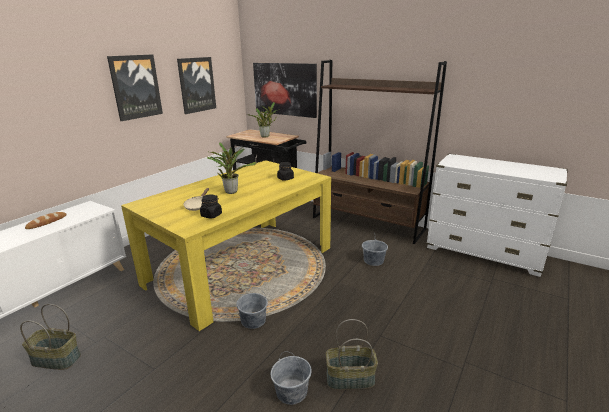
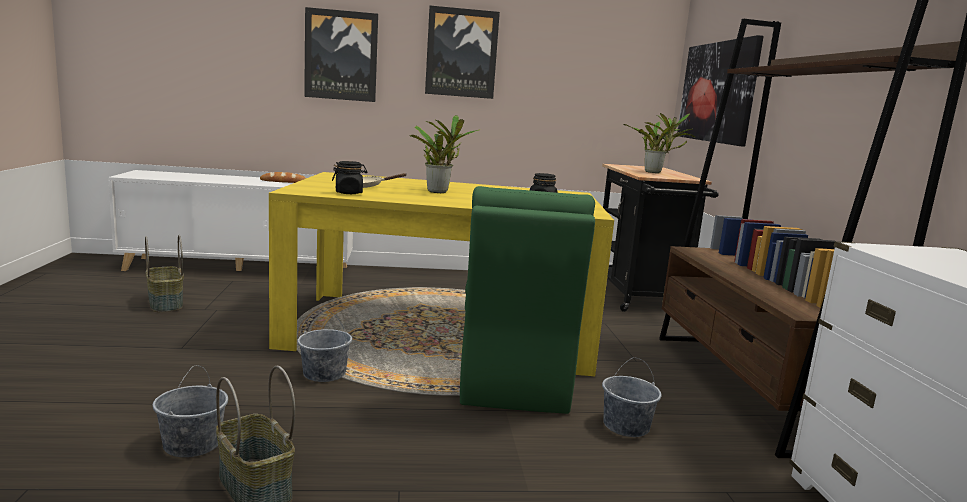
camera: 50 degrees right, 10 degrees down
(196, 85) = (570, 70): picture -> picture (341, 55)
(316, 269) = (513, 382): none -> green chair

